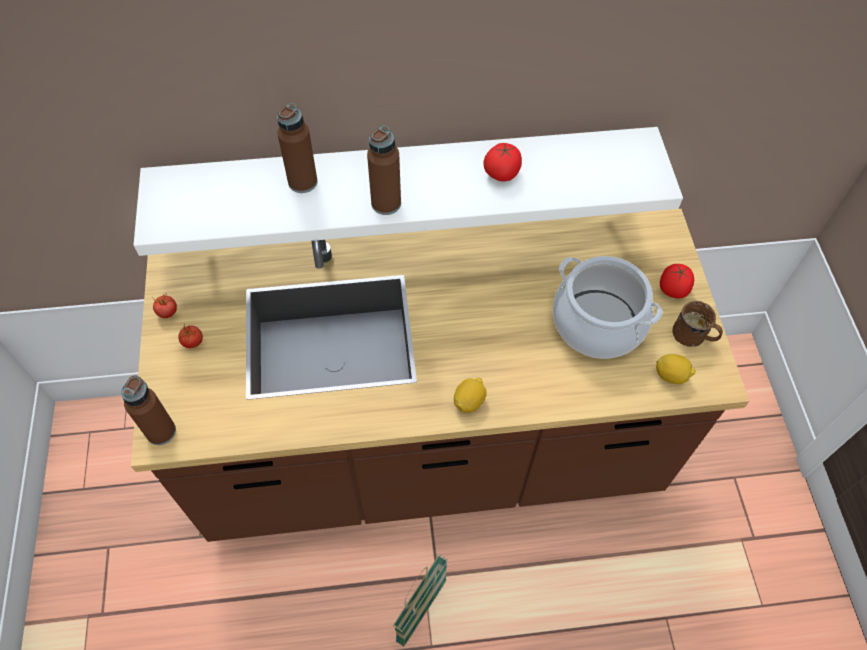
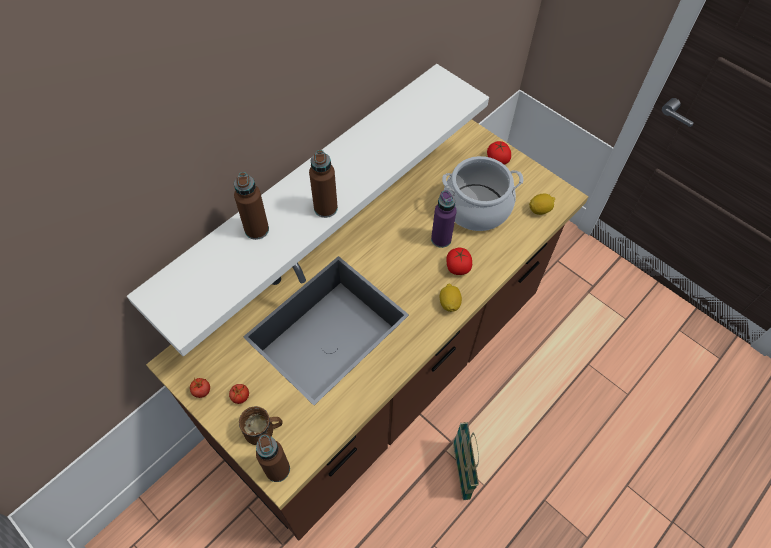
camera: 40 degrees left, 0 degrees up
(501, 173) = (377, 144): tomato -> tomato (457, 267)
(525, 330) = (441, 239): none -> purple bottle
(693, 337) = (531, 180): brown mug -> brown mug (264, 430)

